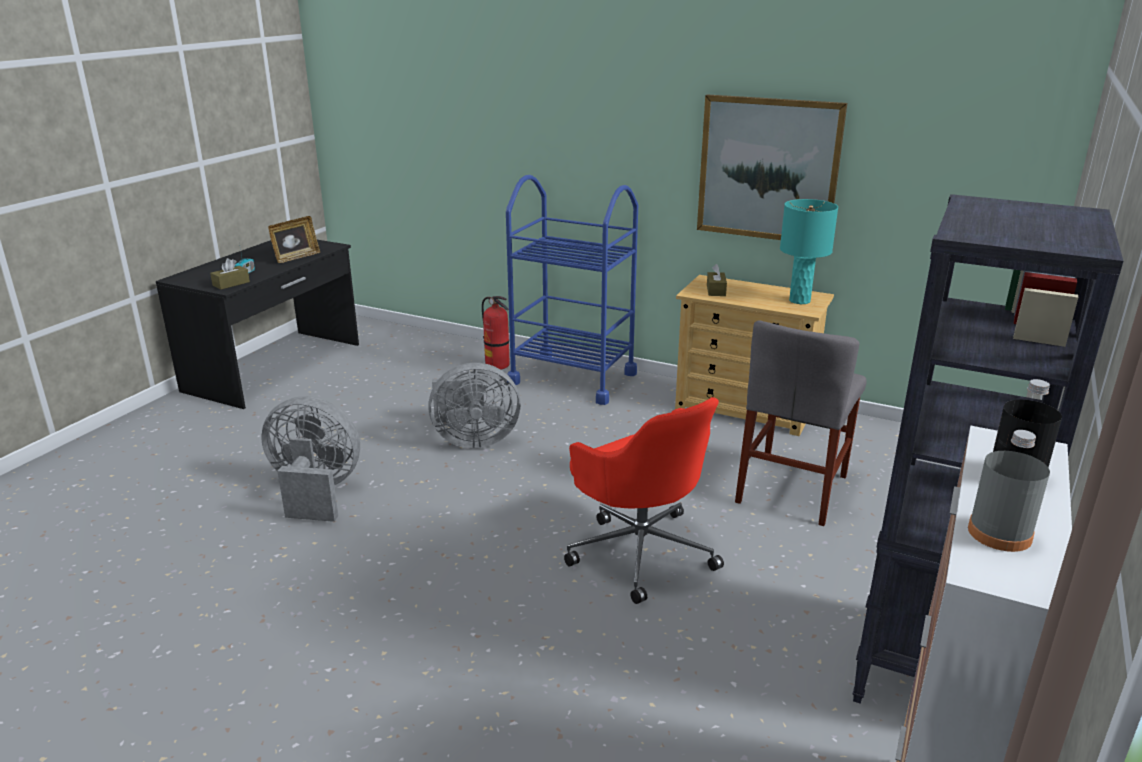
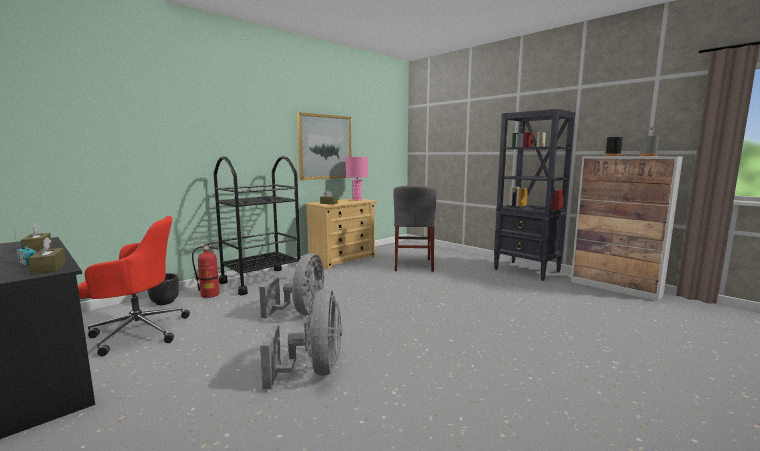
camera: 70 degrees left, 15 degrees down
(296, 257) = (38, 249): picture frame -> brown tissue box
(315, 492) = (314, 371): grey fan -> grey fan turned 150 degrees clockwise
(459, 350) = (164, 302): none -> black planter
(572, 378) = (261, 281): blue cart -> black cart
(640, 550) = (444, 292): red office chair -> red office chair (137, 332)
(792, 488) = (413, 265): grey chair -> grey chair turned 45 degrees clockwise
(799, 301) = (357, 200): turquoise table lamp -> pink table lamp

